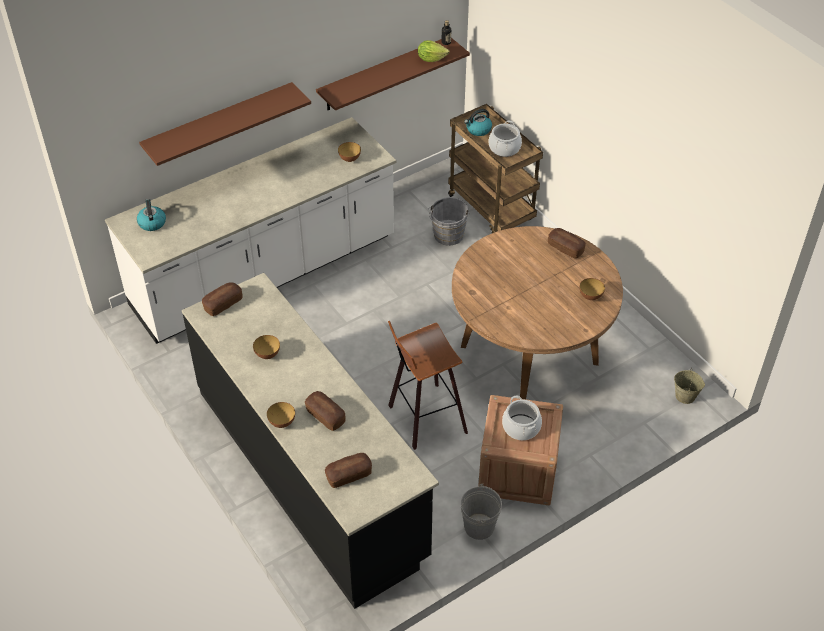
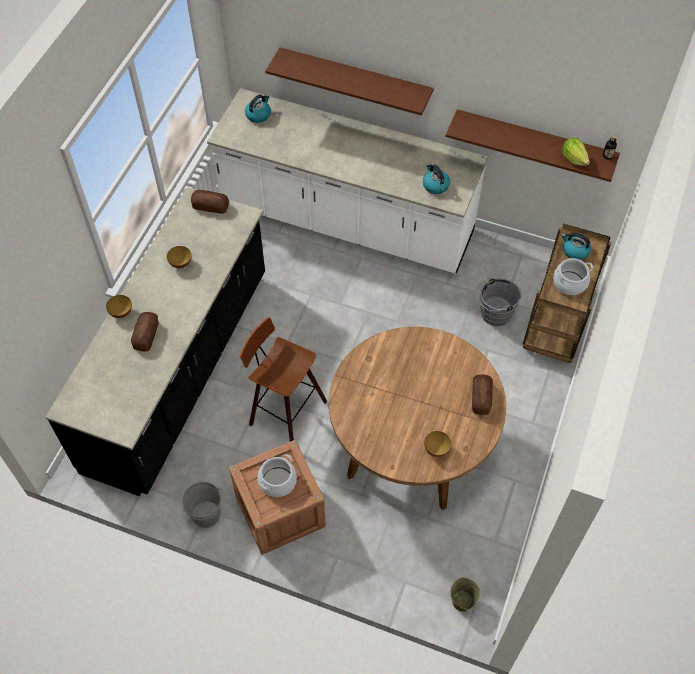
camera: 55 degrees right, 10 degrees up
(349, 159) = (435, 185): bowl -> kettle
(349, 475) = (99, 384): bread -> none

